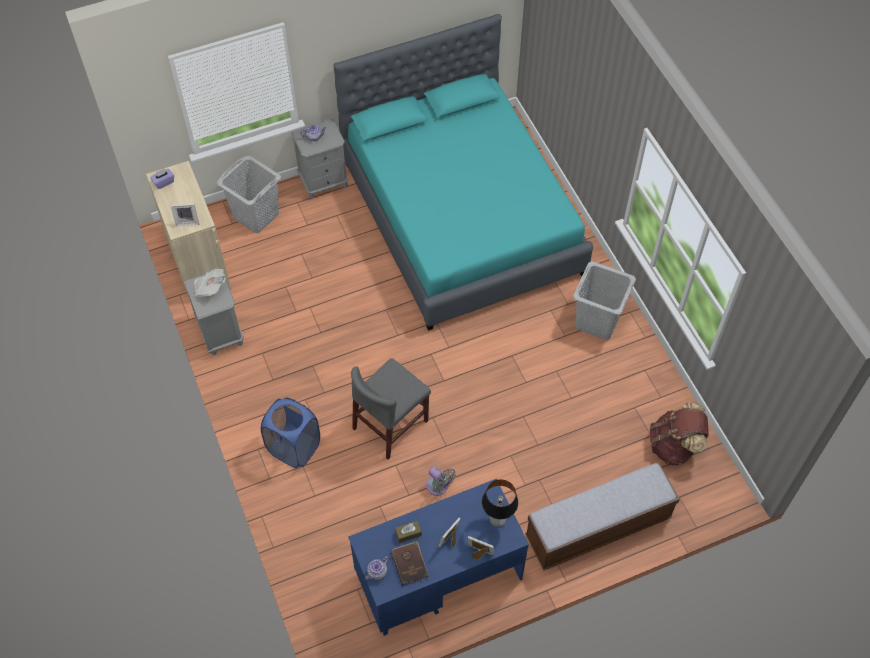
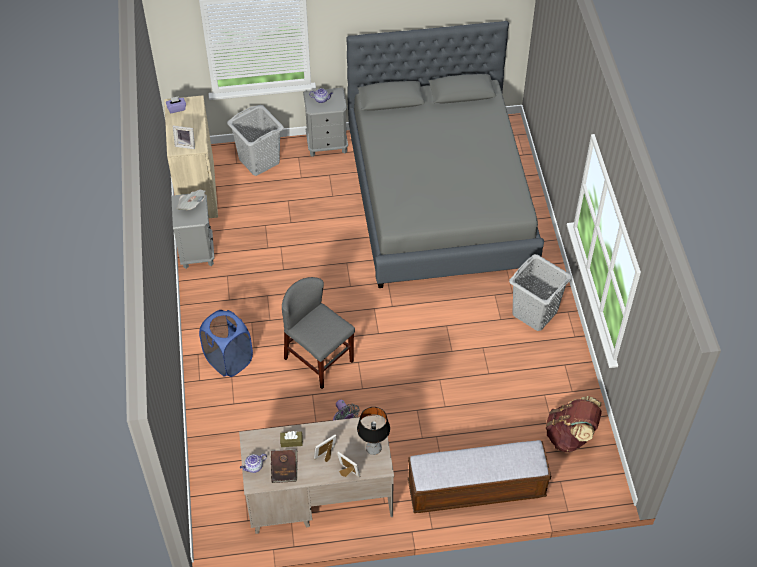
camera: 15 degrees right, 5 degrees down
(390, 425) = (319, 360): grey chair -> grey chair turned 75 degrees clockwise
(438, 577) = (318, 497): blue desk -> beige desk
(461, 216) = (440, 198): turquoise bed -> grey bed

